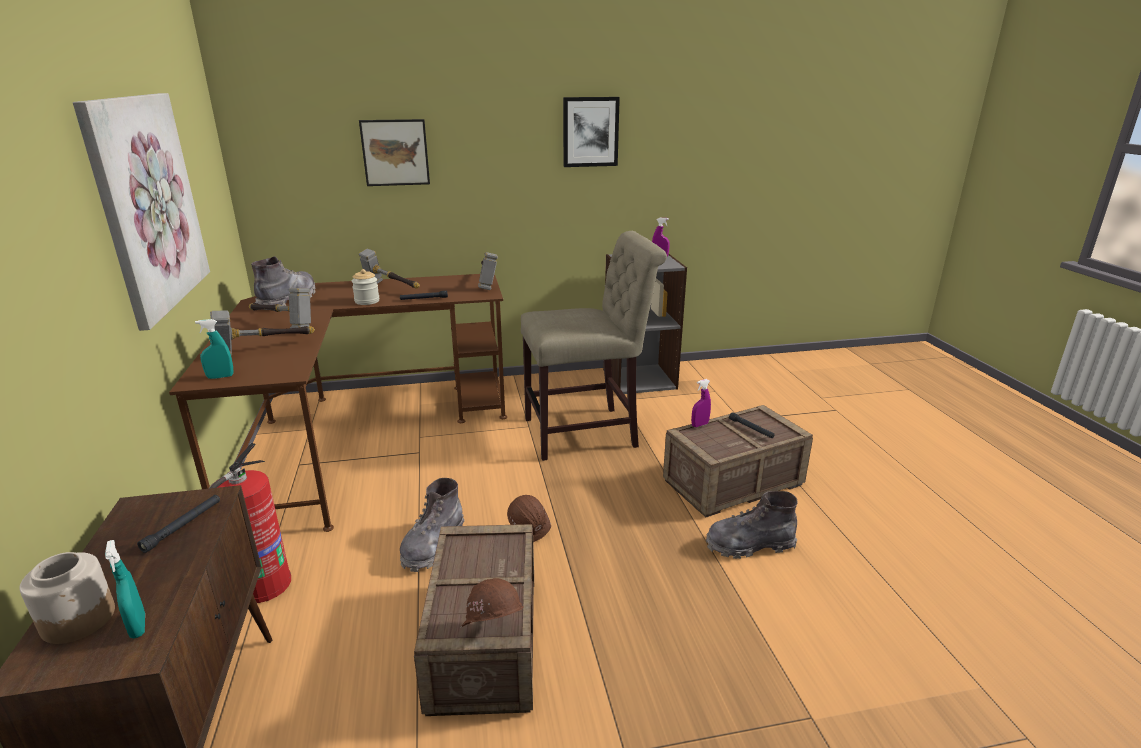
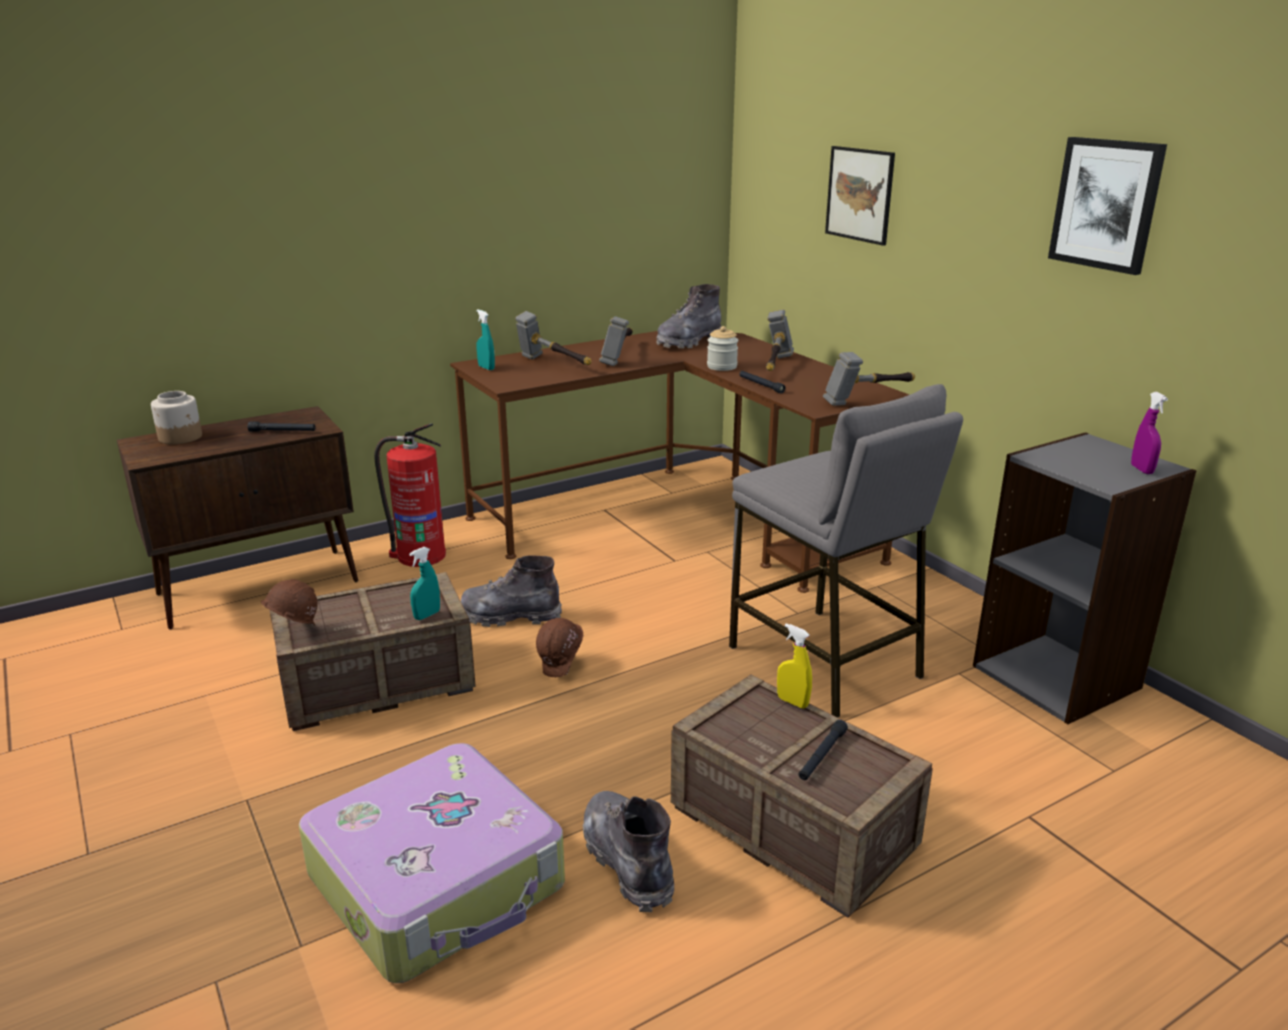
camera: 70 degrees right, 0 degrees up
(138, 626) = (171, 452): turquoise spray bottle -> turquoise spray bottle (427, 615)
(148, 203) = (509, 200): picture -> none
(288, 300) = (688, 341): grey boot -> grey boot turned 135 degrees clockwise
(587, 432) = (824, 661): beige chair -> grey stool
(699, 425) = (792, 702): purple spray bottle -> yellow spray bottle
(754, 632) = (439, 881): none -> suitcase

